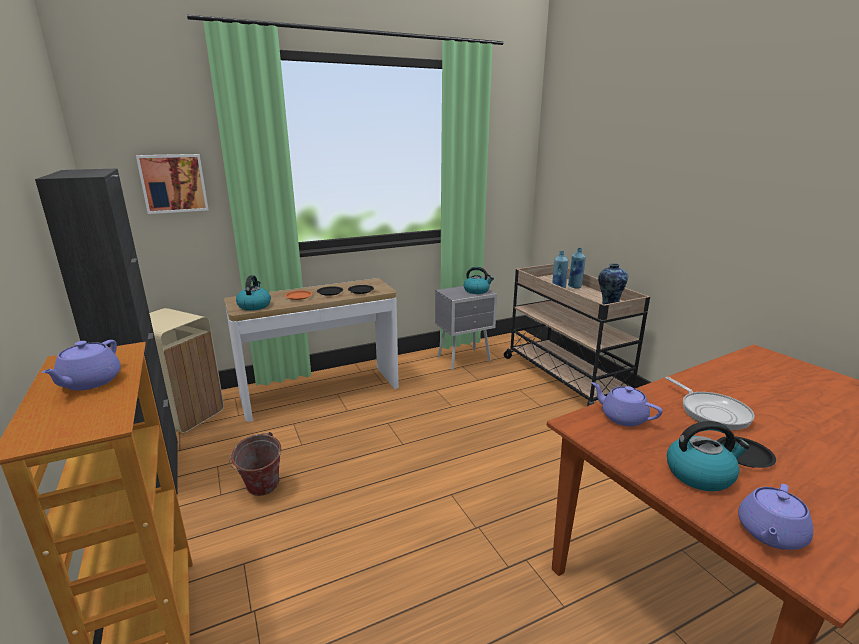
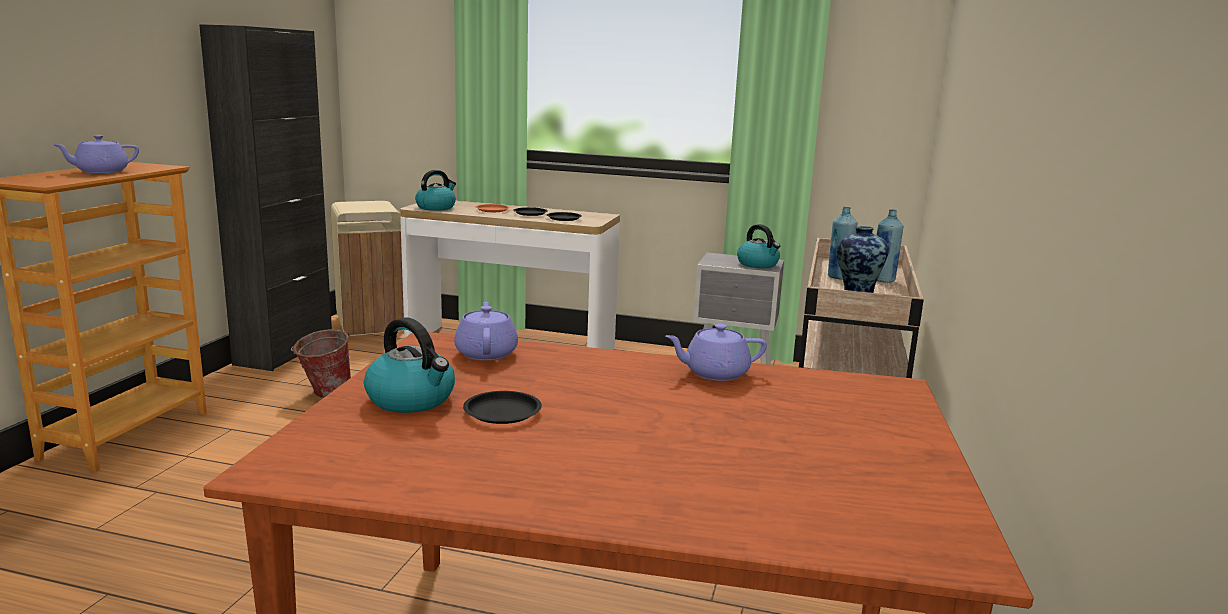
camera: 40 degrees right, 5 degrees down
(173, 183) = (413, 62): picture -> none
(711, 412) = (595, 385): frying pan -> none
(770, 533) = (330, 441): purple teapot -> purple teapot (714, 373)

